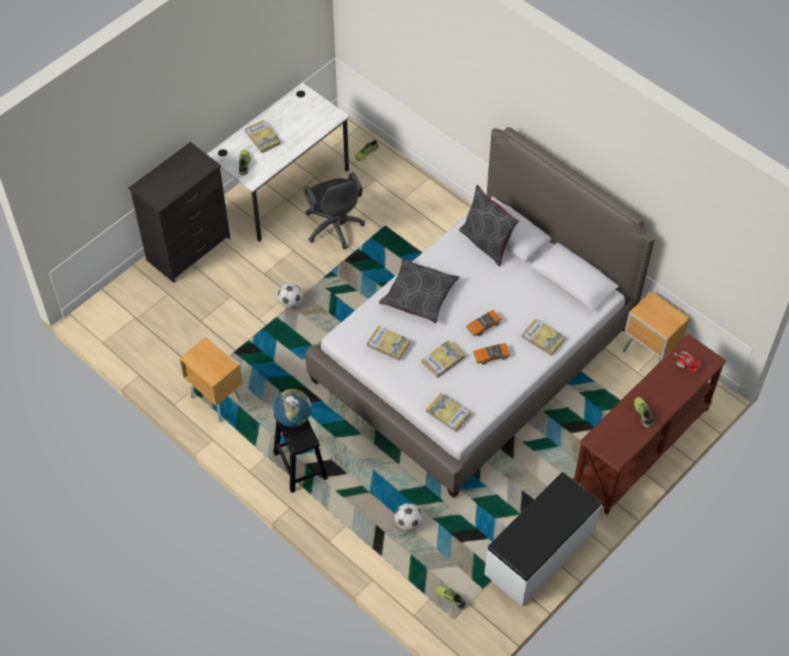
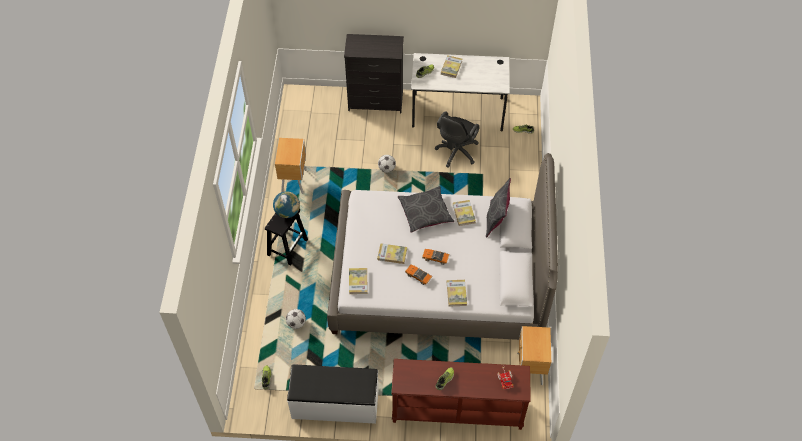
camera: 50 degrees right, 0 degrees up
(388, 344) = (376, 221): book -> book (464, 213)

